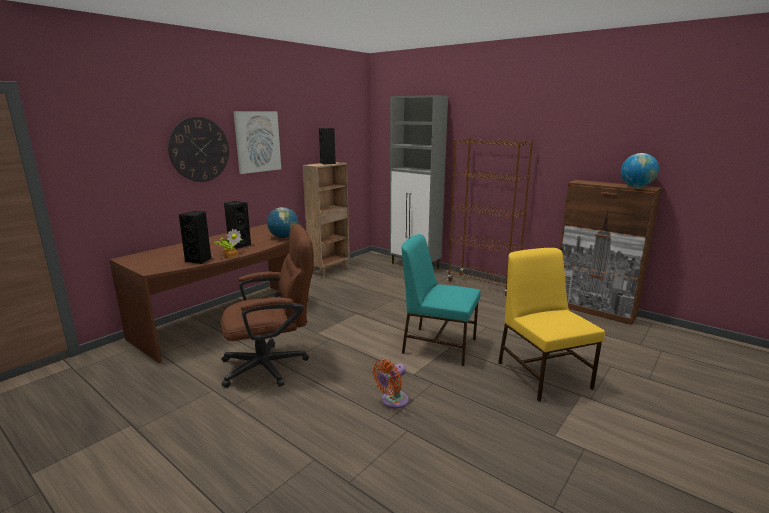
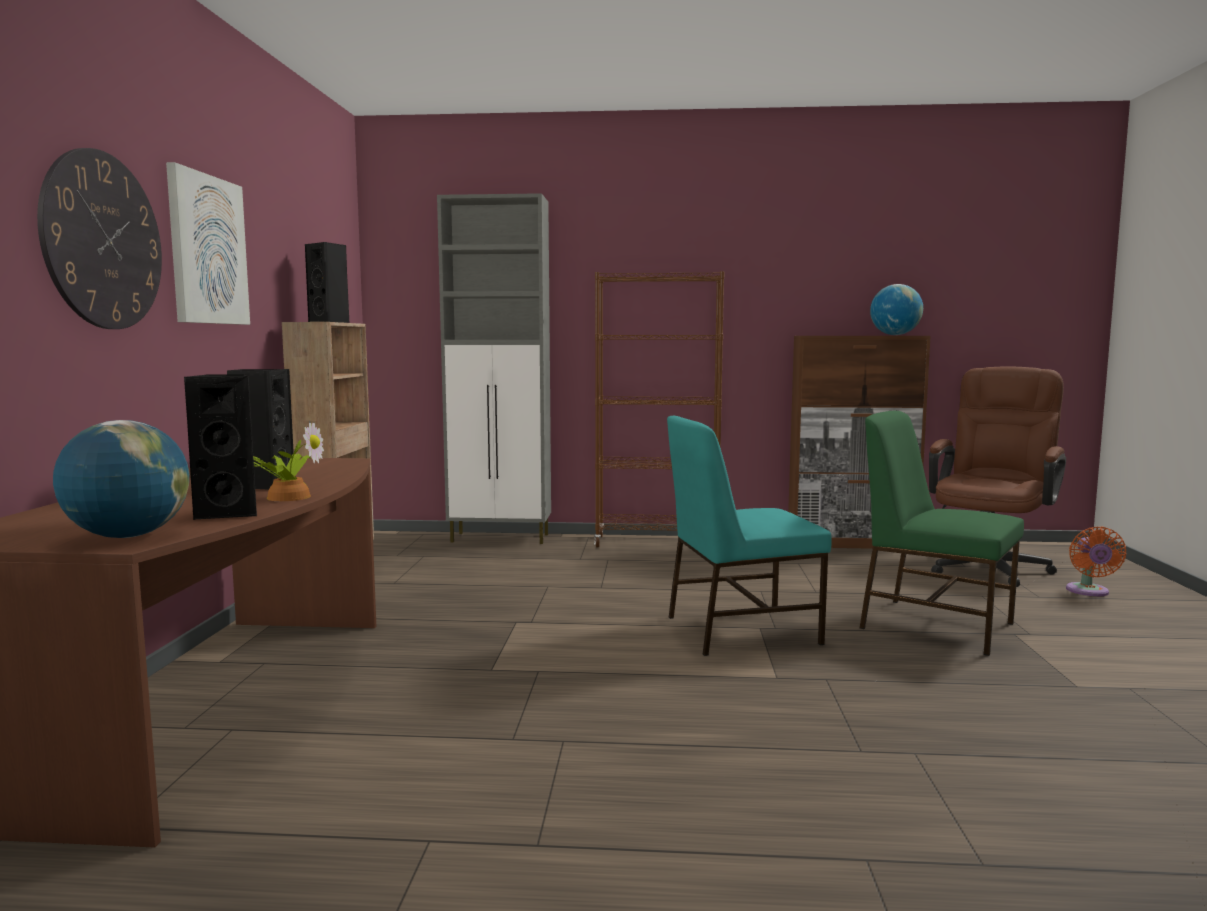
camera: 35 degrees left, 10 degrees down
(273, 365) = (495, 747): brown office chair -> brown office chair (989, 565)
(283, 237) = (341, 466): globe -> globe (128, 536)
(392, 401) = (818, 723): orange fan -> orange fan (1088, 592)
(543, 374) = (934, 624): yellow chair -> green chair

